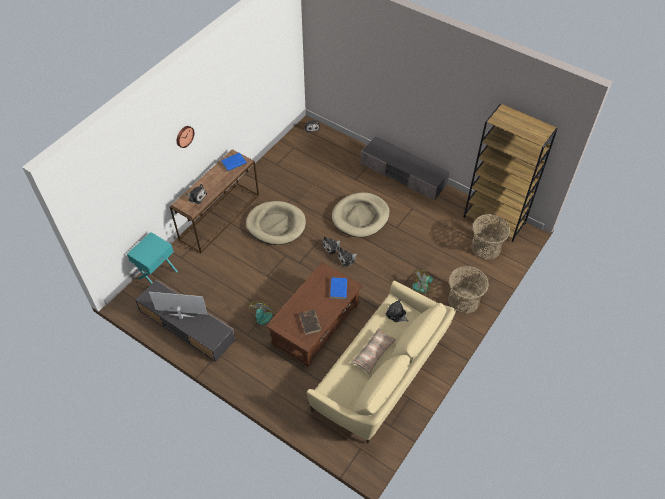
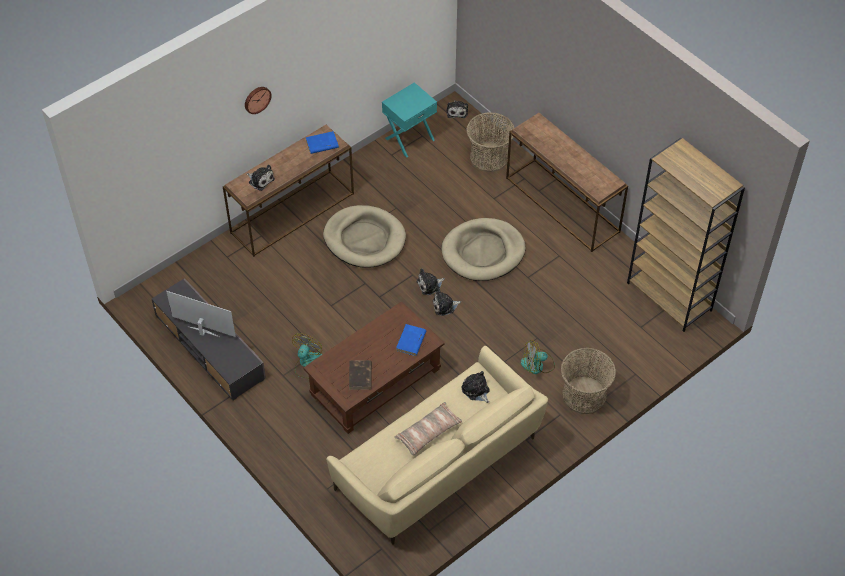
camera: 15 degrees right, 0 degrees up
(157, 274) = (190, 272): turquoise nightstand -> turquoise nightstand (409, 138)
(403, 174) = (563, 205): grey tv stand -> brown console table
(485, 247) = (642, 331): basket -> basket (489, 157)

